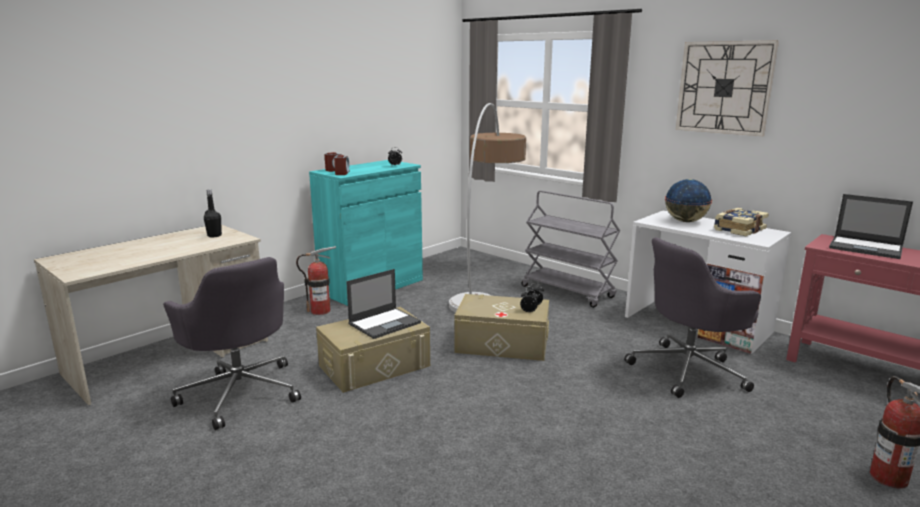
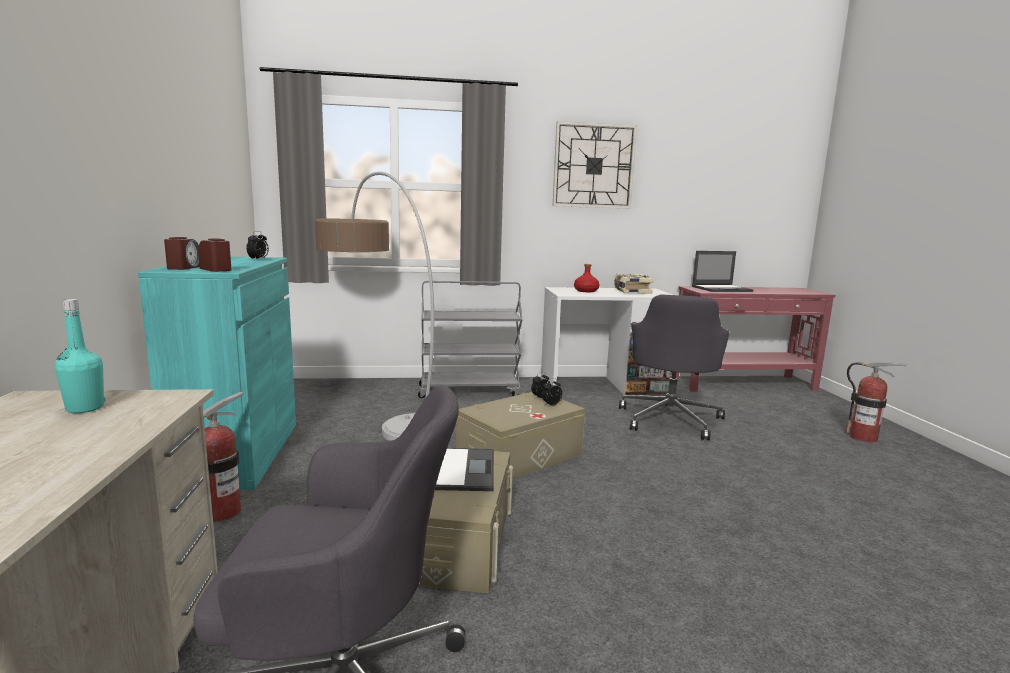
camera: 50 degrees left, 5 degrees down
(214, 235) = (85, 408): black bottle -> turquoise bottle
(685, 221) = (586, 291): globe -> red bottle

